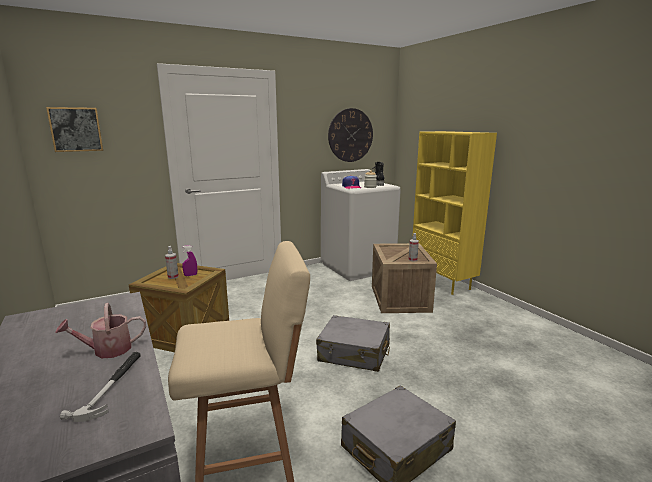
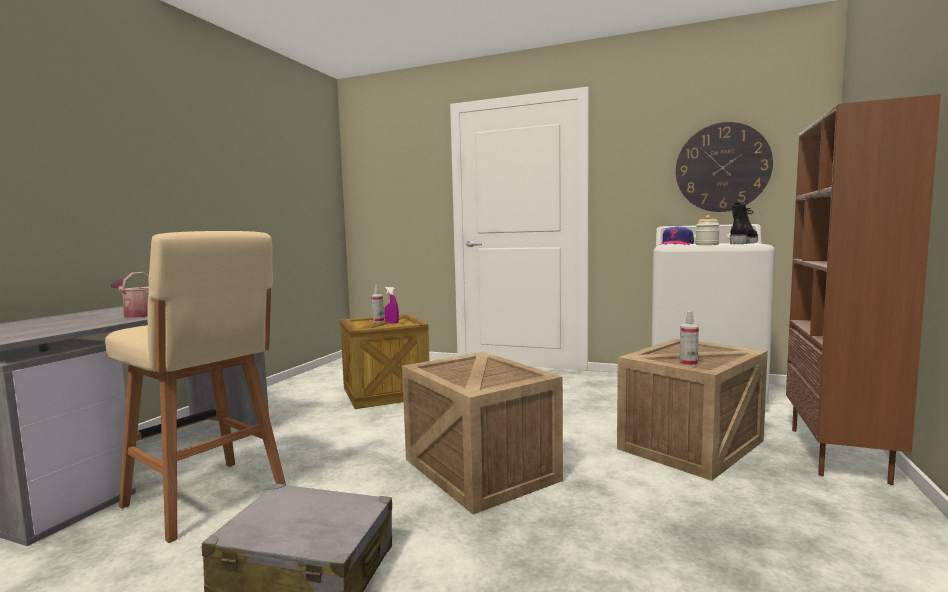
camera: 50 degrees right, 10 degrees down
(76, 129) = (379, 178): picture -> none
(112, 386) = (77, 325): hammer -> none
(354, 353) = (482, 470): grey suitcase -> crate
(443, 282) = (839, 454): yellow bookcase -> brown bookcase

